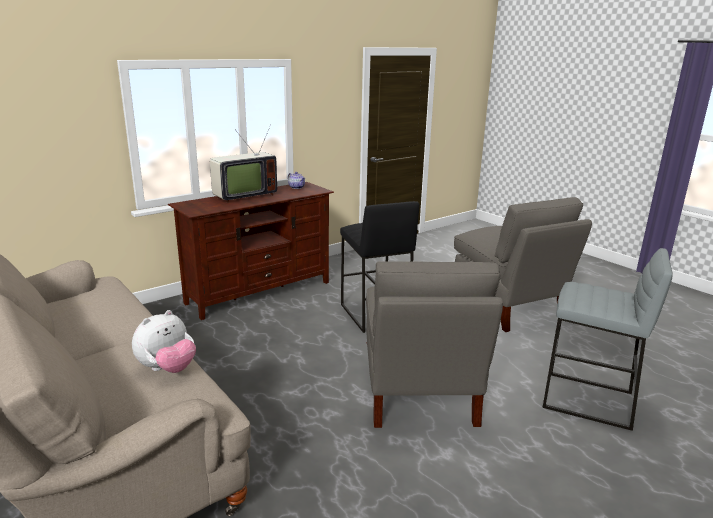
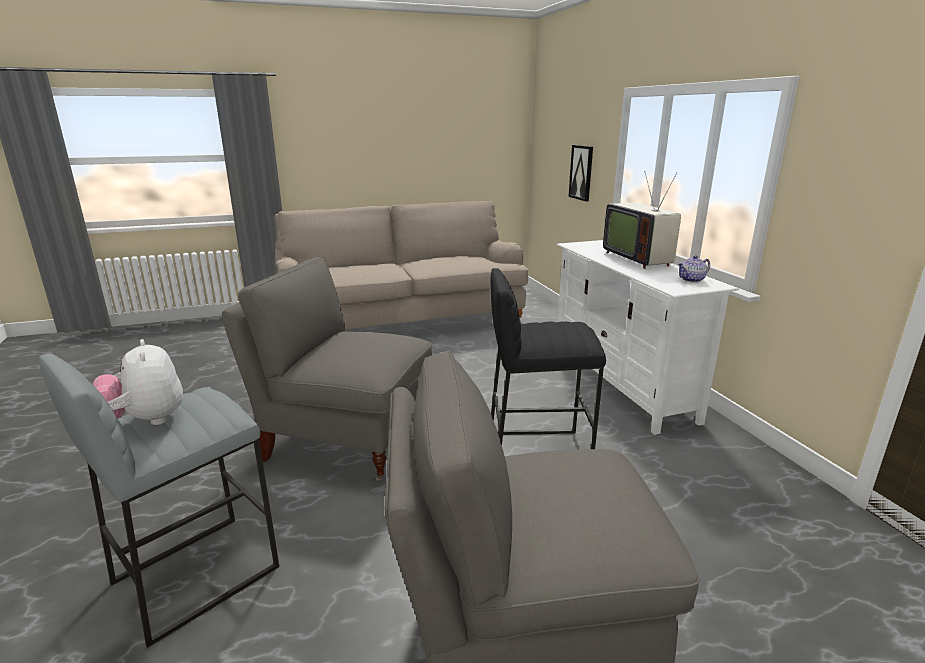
camera: 110 degrees right, 0 degrees up
(53, 157) = (581, 172): none -> picture
(167, 369) = (351, 272): plush toy -> plush toy (146, 420)
(259, 292) = (621, 384): brown tv stand -> white tv stand

